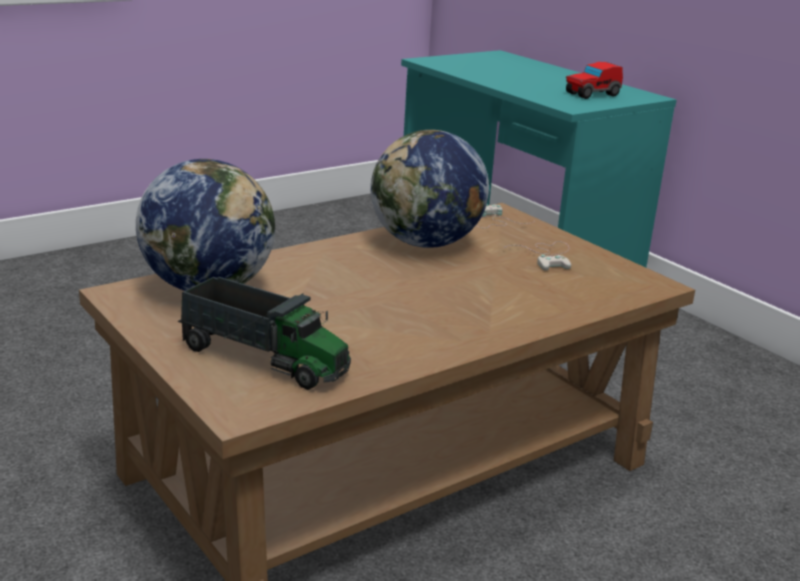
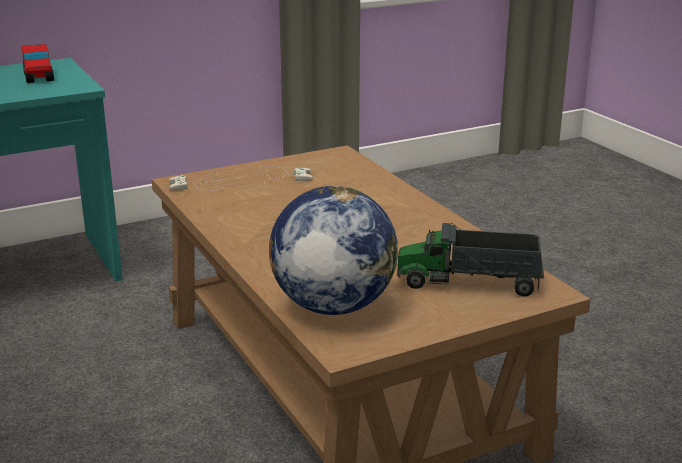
camera: 80 degrees left, 0 degrees up
(264, 358) = (469, 283): toy truck -> toy truck turned 120 degrees counterclockwise
(425, 243) = (245, 214): globe -> none

